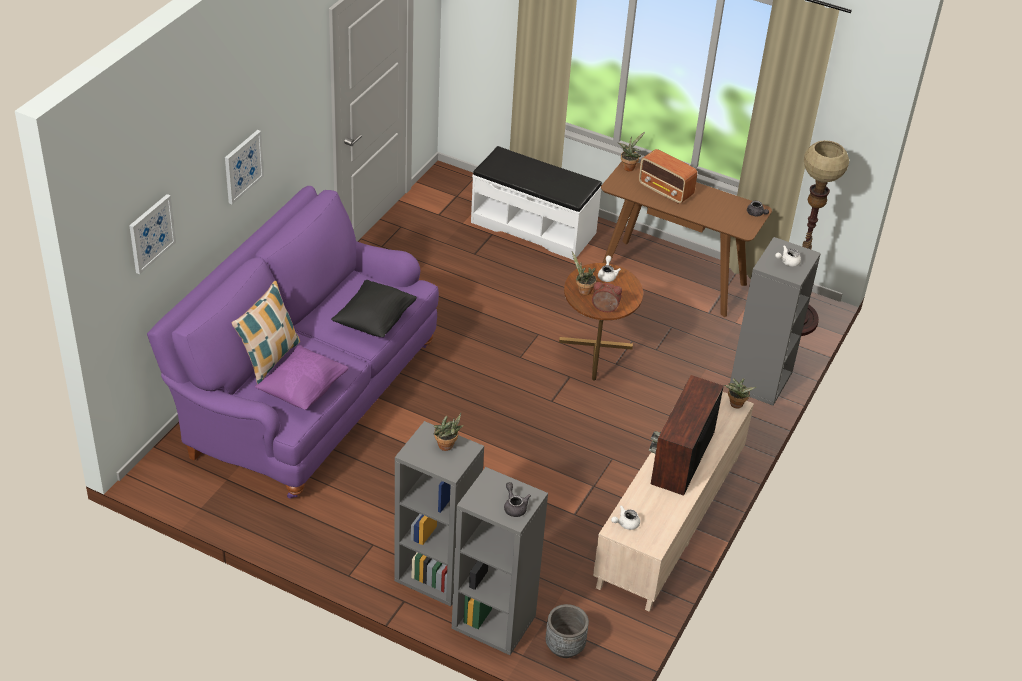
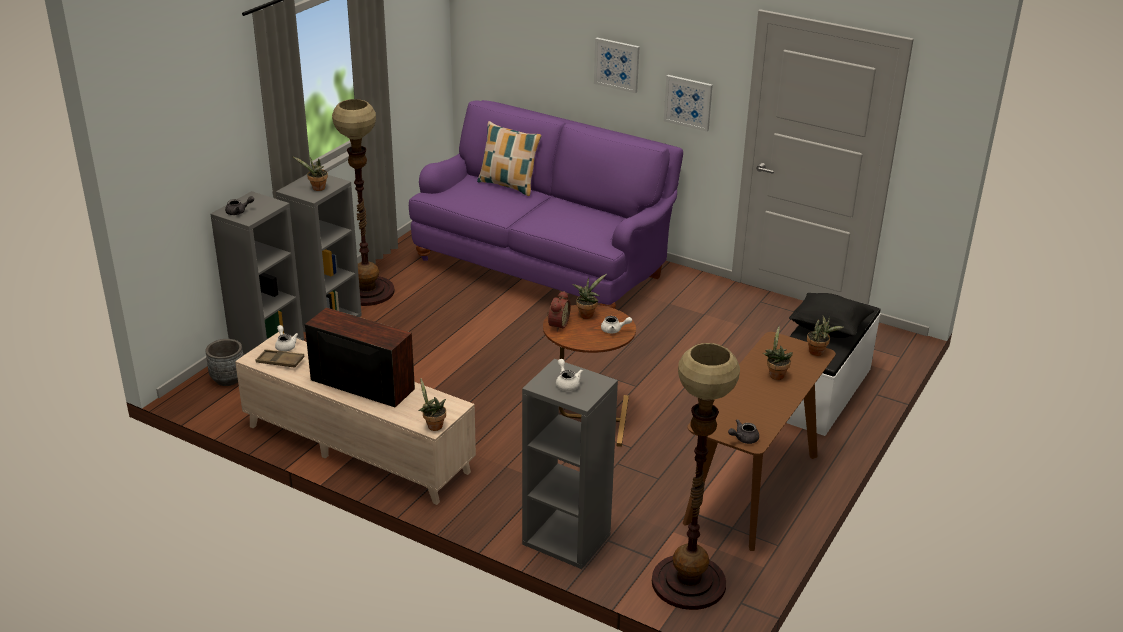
camera: 95 degrees right, 10 degrees down
(151, 233) = (511, 31): picture -> picture (688, 102)
(303, 390) = (468, 197): purple pillow -> none
(365, 545) = (367, 291): none -> floor lamp
(375, 321) = (555, 226): black pillow -> black pillow (829, 329)
(656, 523) = (280, 361): none -> brown tray
(666, 191) = (775, 374): radio -> potted plant

